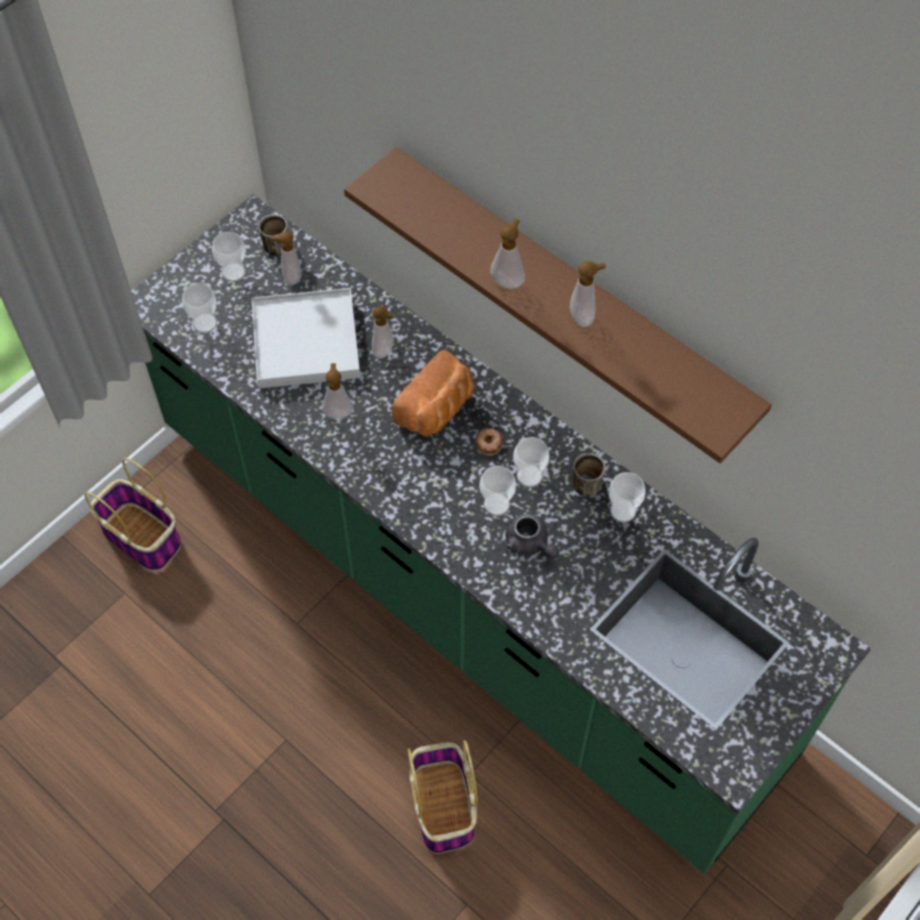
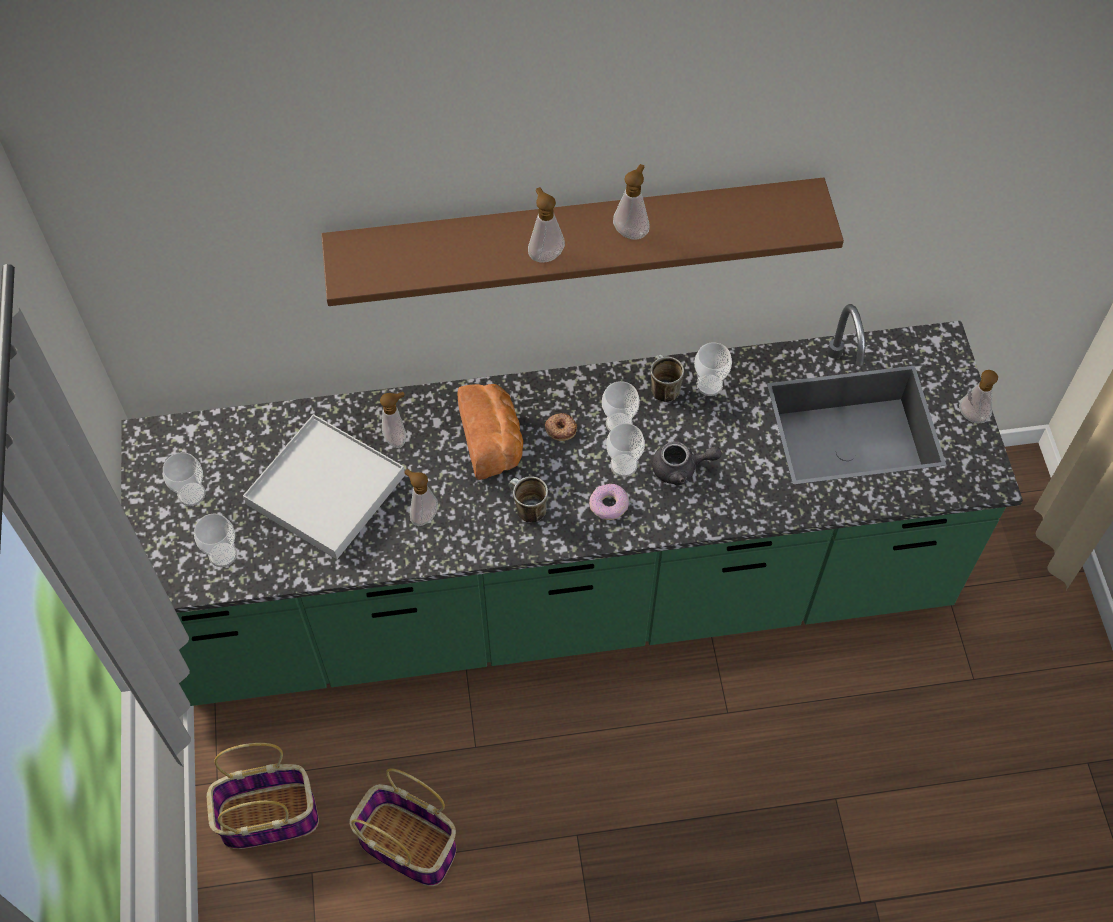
camera: 50 degrees left, 0 degrees up
(276, 244) = (197, 440): mug -> mug (526, 509)
(290, 278) = (245, 454): soap dispenser -> soap dispenser (970, 418)
(444, 808) = (741, 754): basket -> basket (409, 845)
(453, 519) = (609, 505): none -> donut

